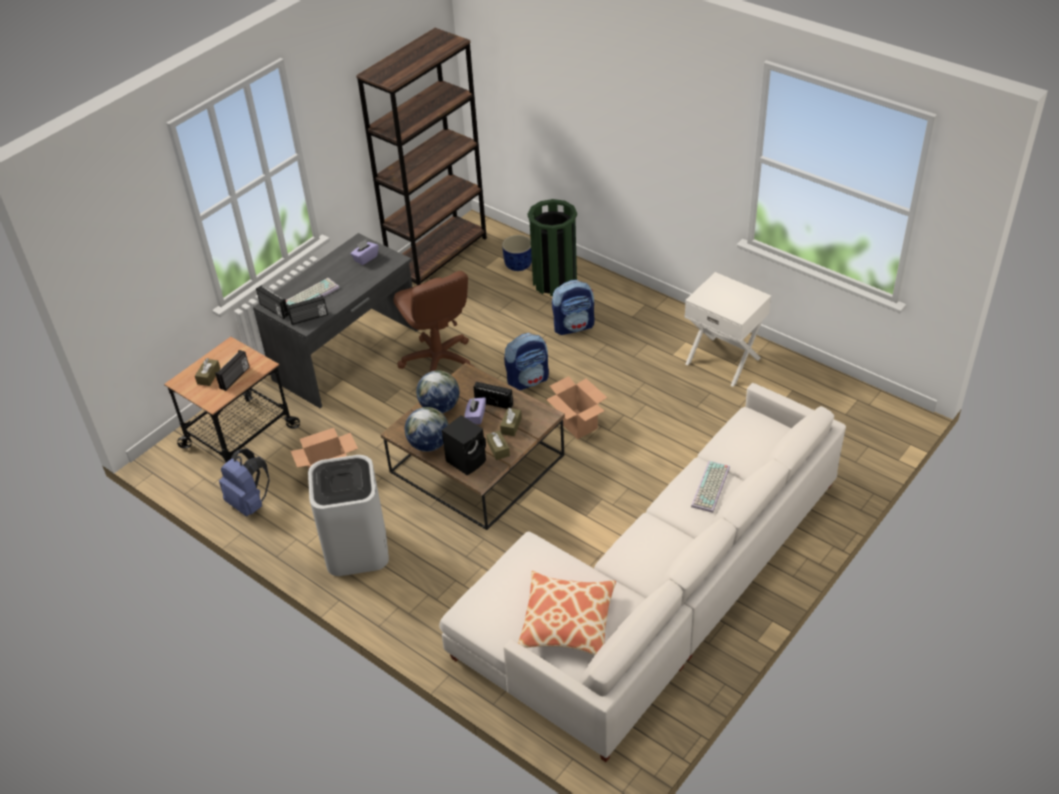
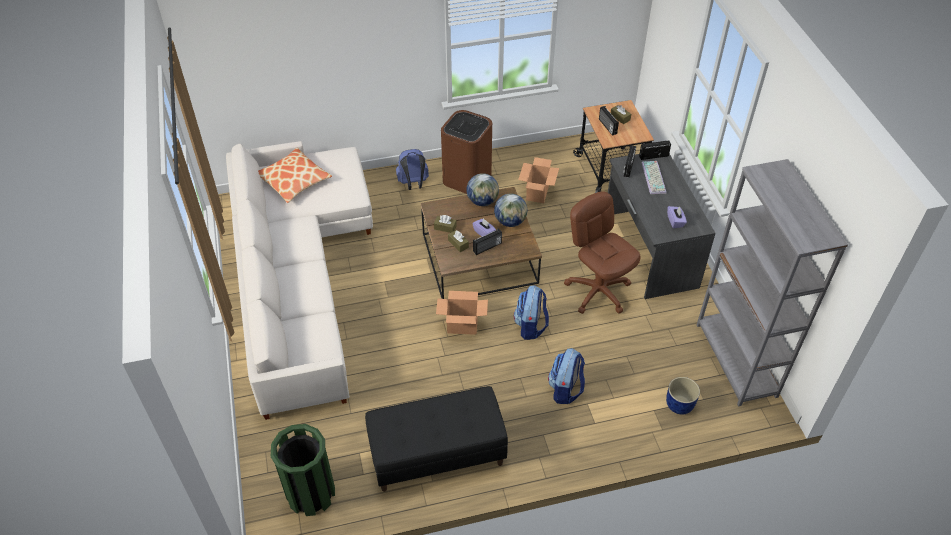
camera: 125 degrees right, 5 degrees up
(249, 503) = (548, 155): blue backpack -> blue backpack (413, 184)
(356, 549) = (467, 178): white trash can -> brown trash can
(438, 256) = (736, 360): brown bookcase -> grey bookcase
(438, 361) = (598, 291): brown office chair -> brown office chair turned 45 degrees clockwise
(467, 460) = (451, 210): black speaker -> none
(555, 282) = (634, 414): green trash can -> green trash can (310, 493)
(711, 488) = (299, 293): keyboard -> none
(723, 360) = (437, 456): white nightstand -> black bench

